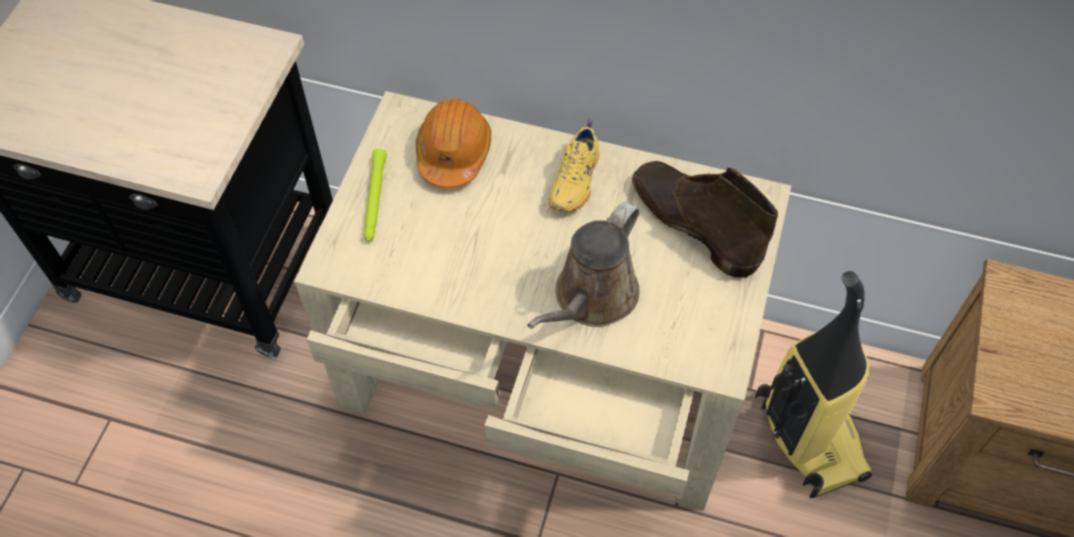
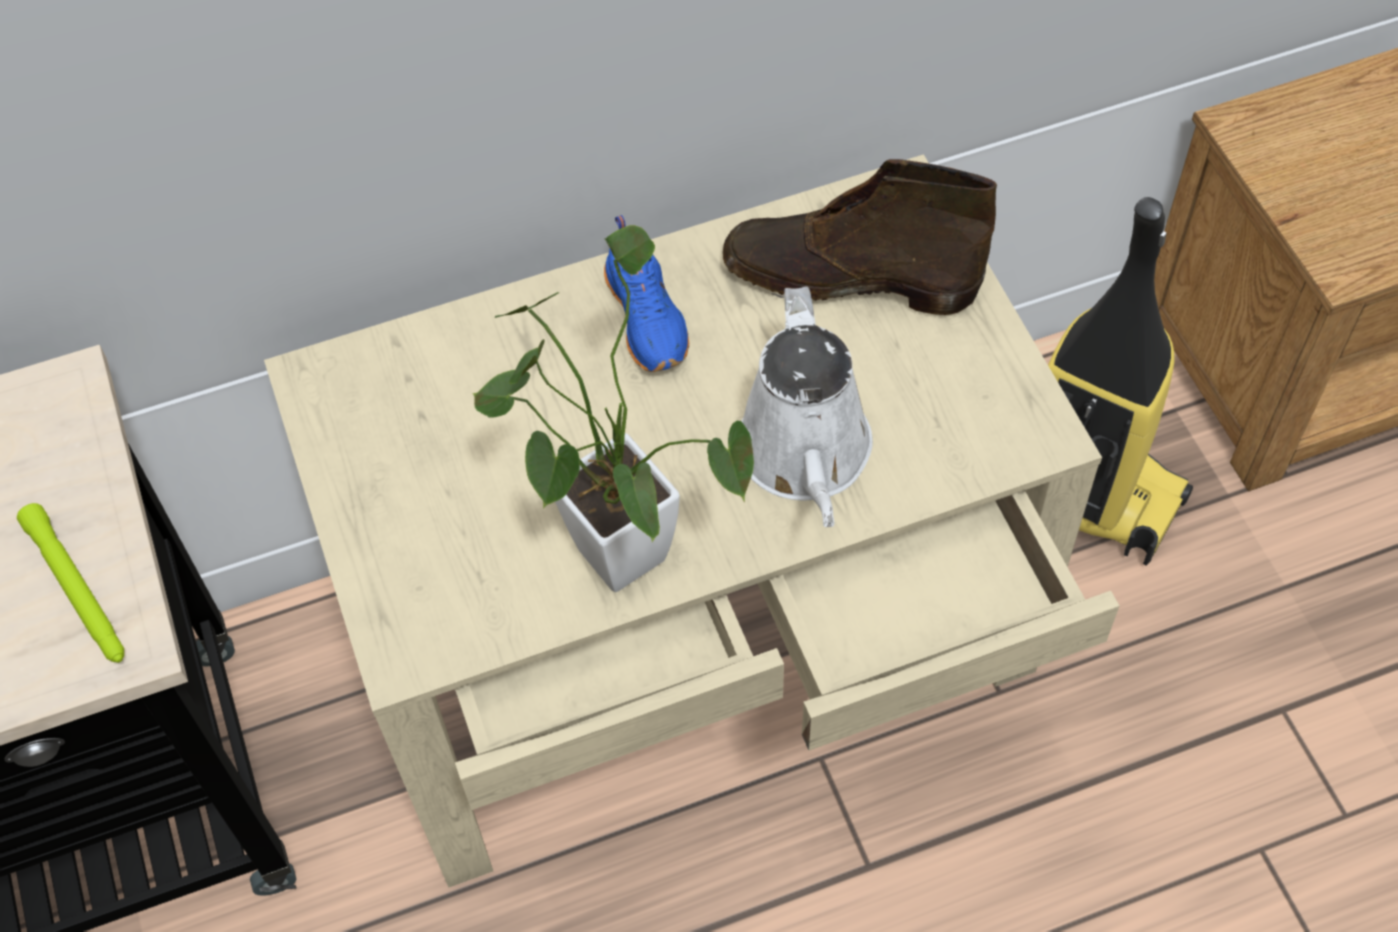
camera: 35 degrees left, 0 degrees up
(375, 200) = (389, 520): green flashlight -> green flashlight (77, 591)
(453, 152) = (443, 384): orange hard hat -> none
(464, 276) = (611, 540): none -> potted plant
(576, 181) = (648, 317): yellow shoe -> blue shoe
(591, 298) = (806, 457): brown watering can -> white watering can

